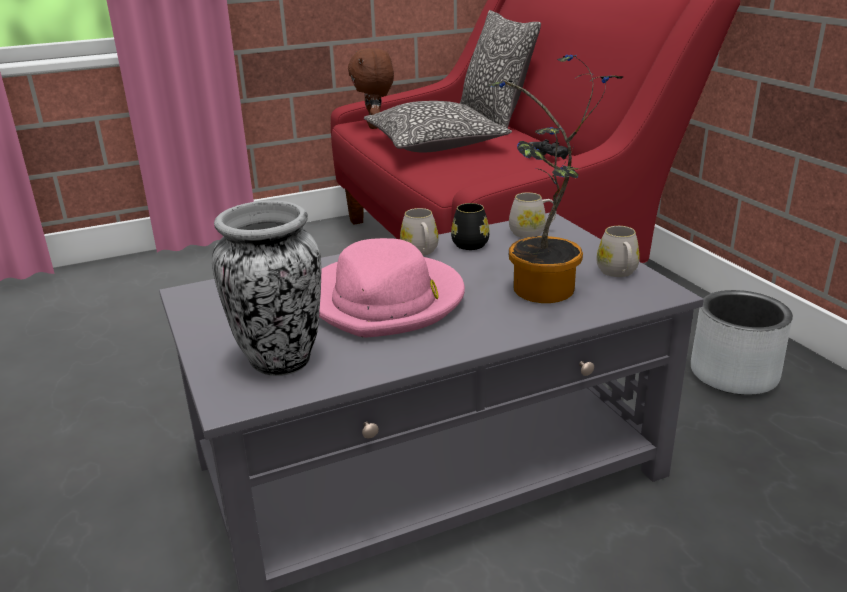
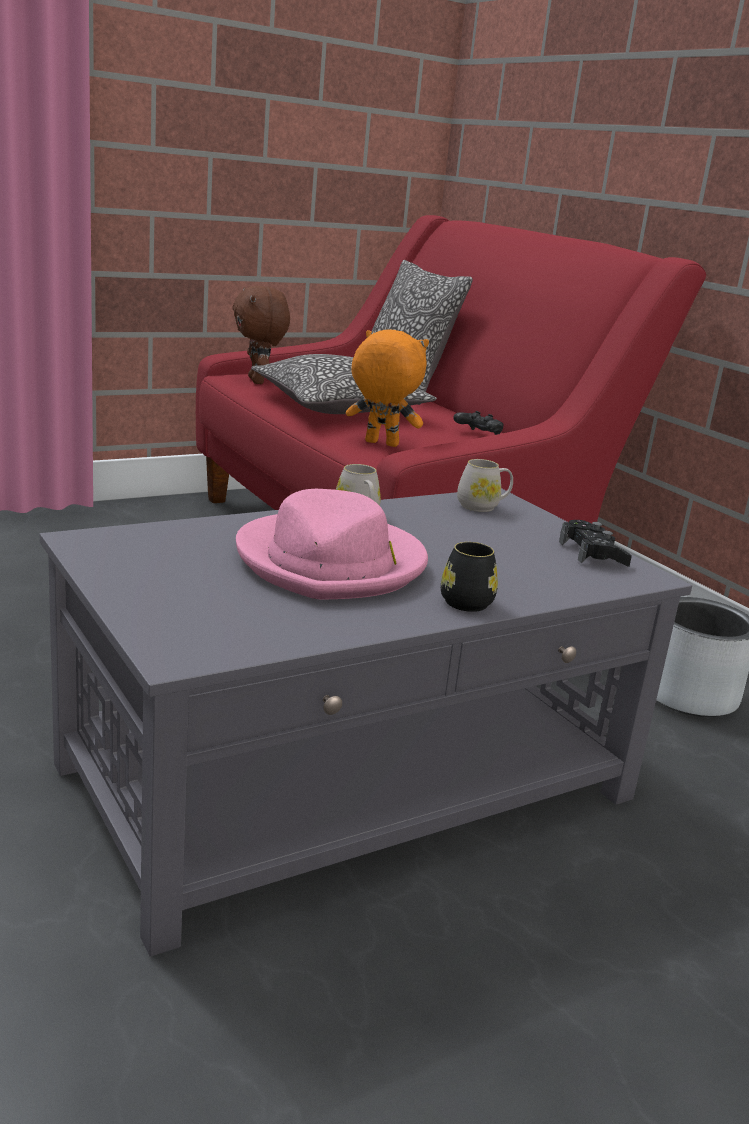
camera: 10 degrees left, 5 degrees down
(280, 360) = (222, 617): vase -> none
(461, 177) = (380, 444): none -> orange plush toy
(471, 242) = (414, 511): black mug -> black mug (466, 599)
(543, 294) = (515, 569): potted plant -> none
(618, 273) = (592, 554): white mug -> black game controller

